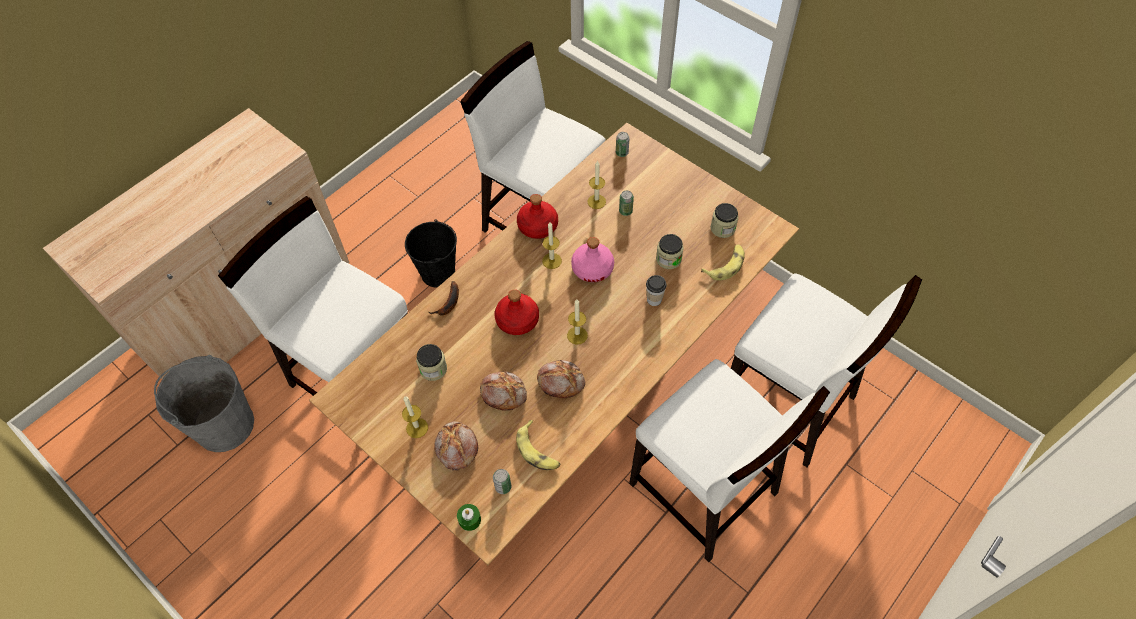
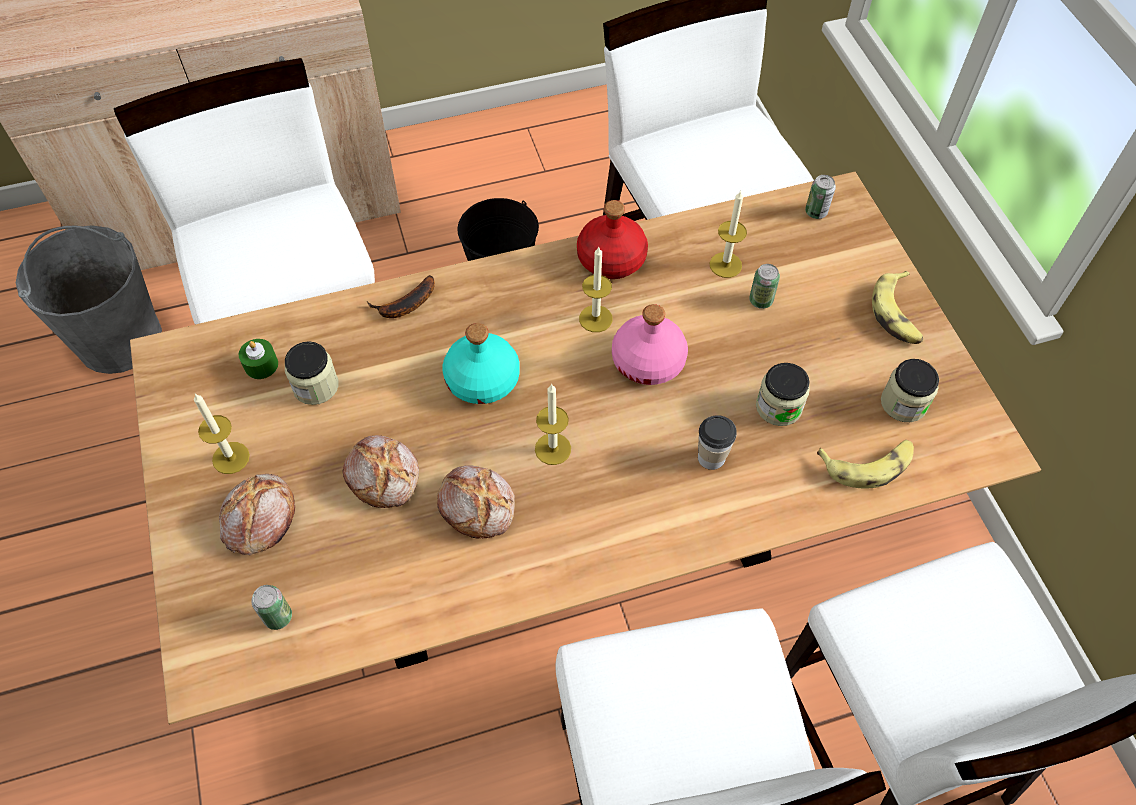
camera: 30 degrees right, 0 degrees up
(469, 519) = (196, 637): green candle -> green candle (261, 365)
(517, 320) = (482, 380): red bottle -> turquoise bottle
(538, 451) = (367, 592): banana -> banana (897, 314)

